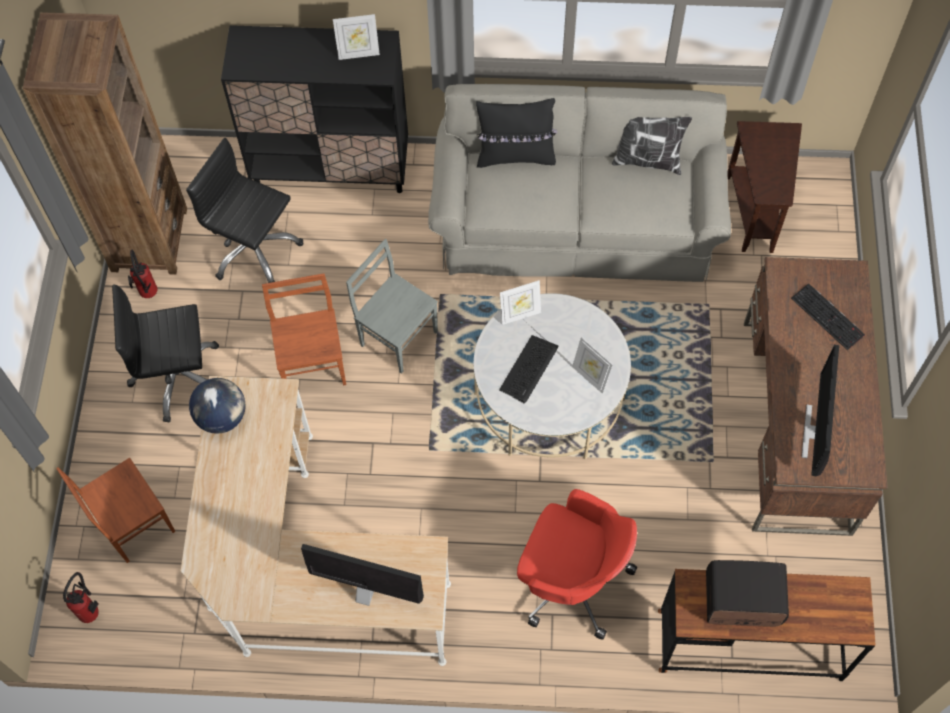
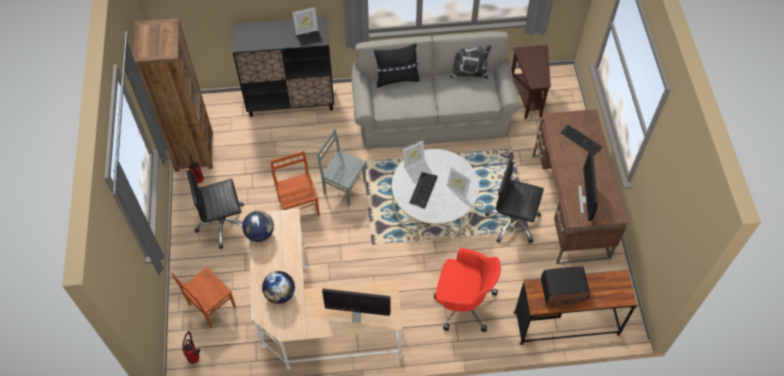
camera: 10 degrees left, 5 degrees down
(238, 533) = (280, 294): none -> globe
(254, 250) = (255, 150): black office chair -> black office chair (512, 222)

